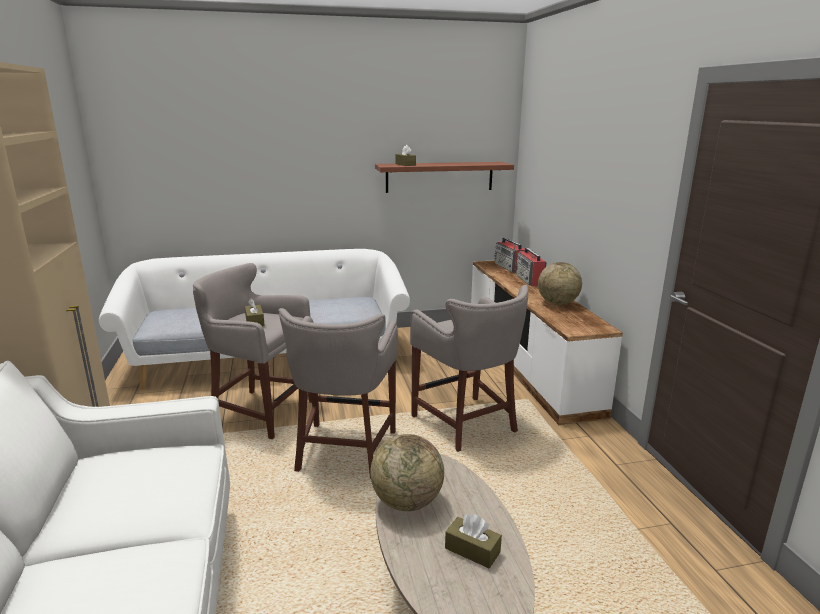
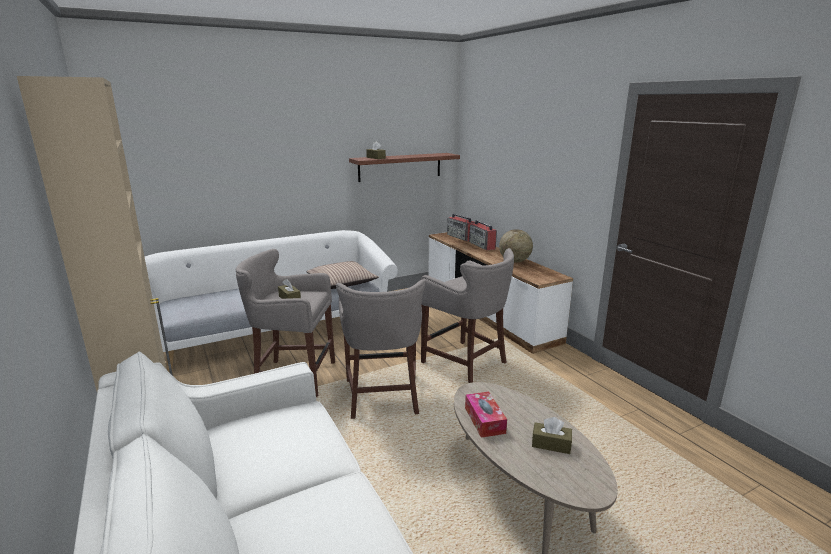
camera: 15 degrees left, 0 degrees up
(346, 309) = (342, 282): none -> pillow
(407, 502) = (484, 420): globe -> tissue box

